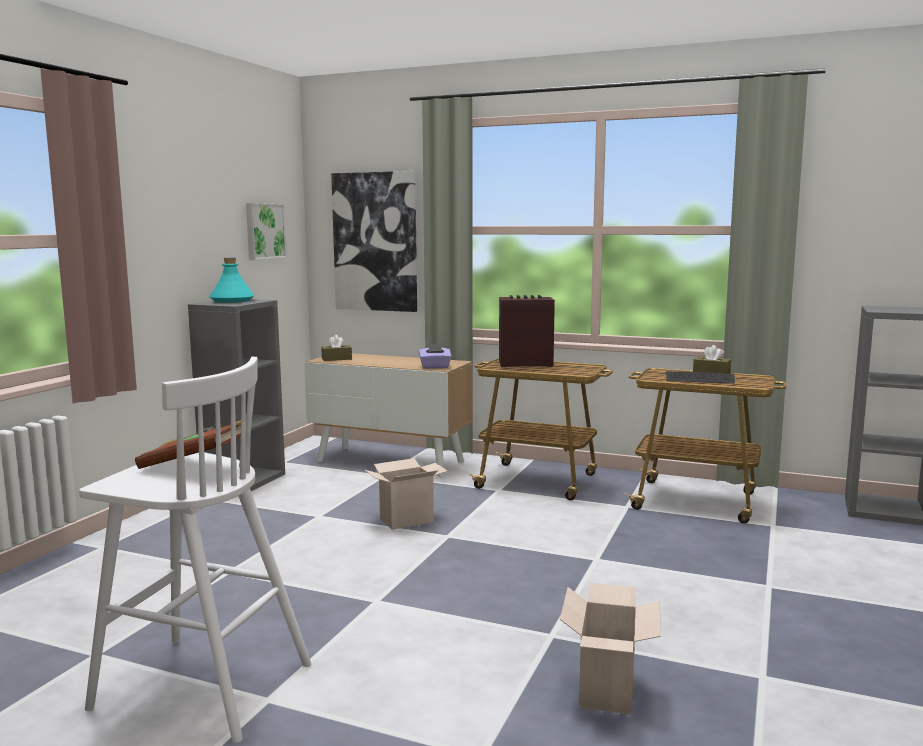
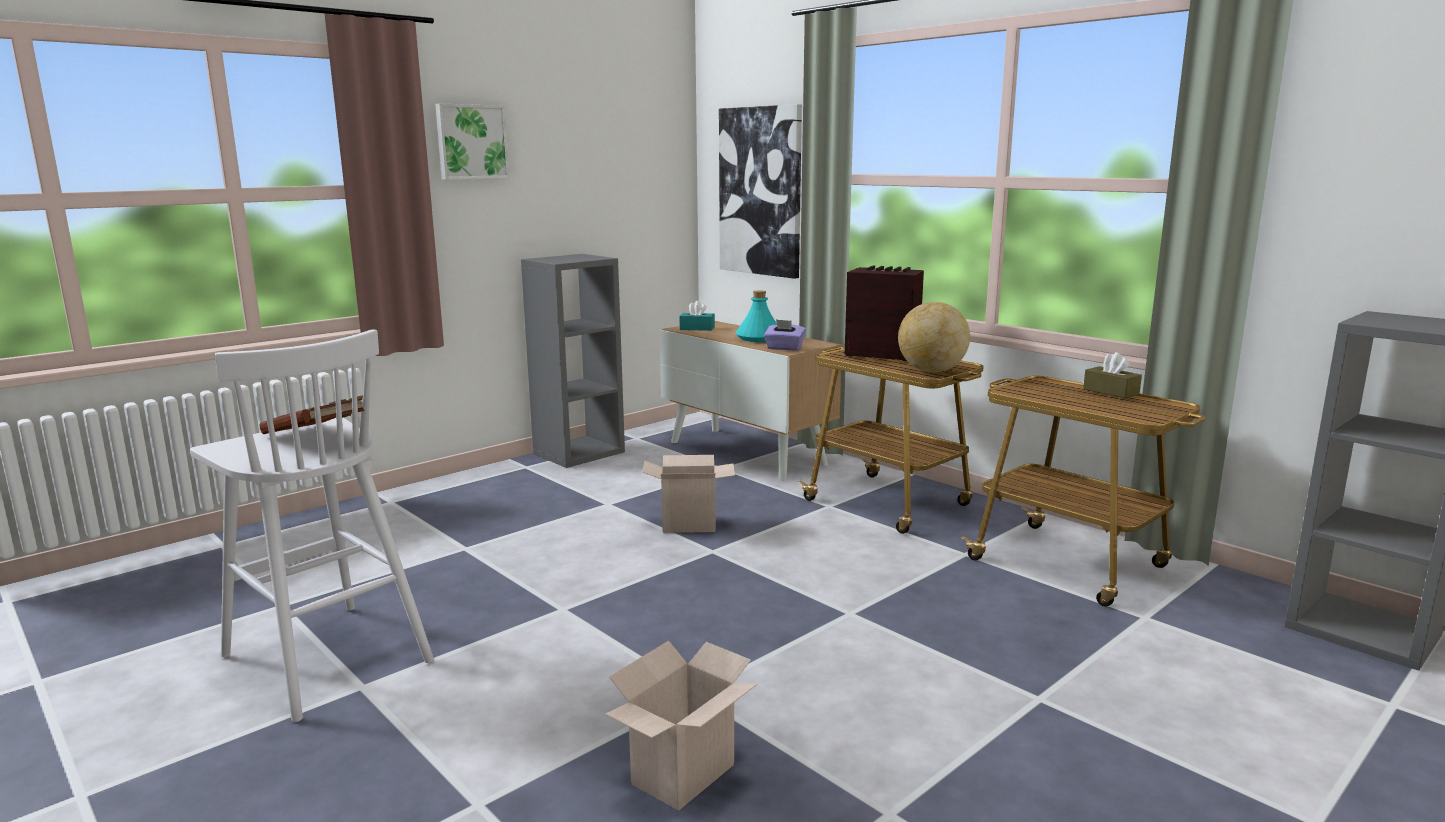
camera: 25 degrees right, 5 degrees up
(232, 300) = (571, 257): turquoise bottle -> turquoise bottle (759, 338)
(264, 231) = (633, 178): picture -> picture (471, 142)
(336, 359) = (697, 328): brown tissue box -> turquoise tissue box
(579, 371) = (931, 371): none -> globe
(699, 379) = (1075, 399): keyboard -> none

